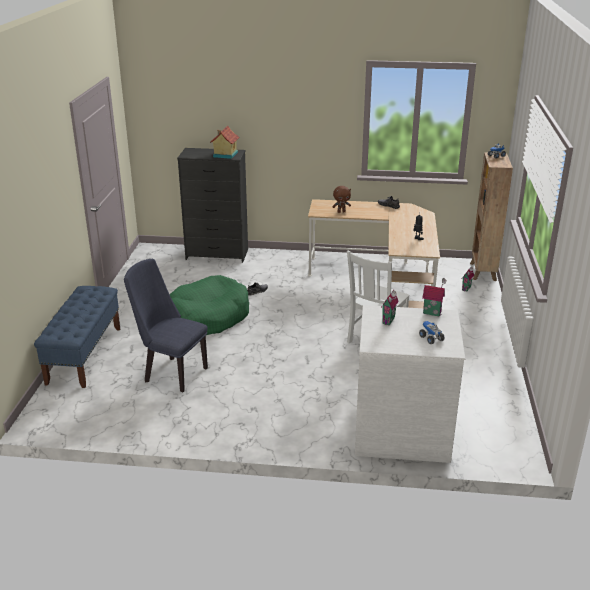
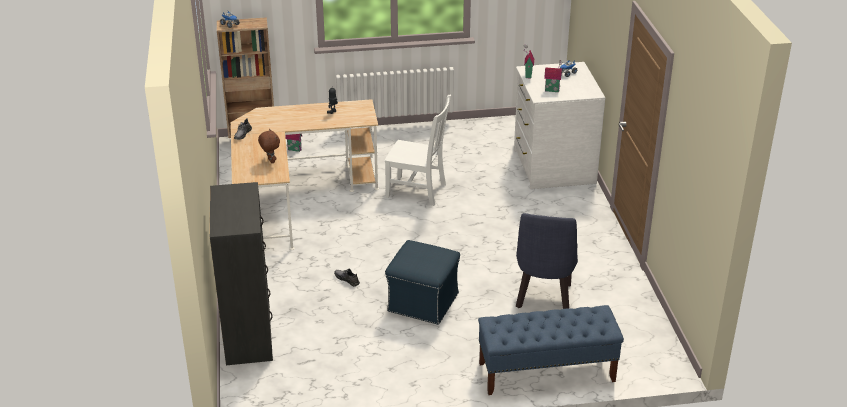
camera: 105 degrees left, 5 degrees up
(208, 317) = (422, 302): green dog bed -> blue ottoman
(224, 154) = (237, 197): toy house -> none

